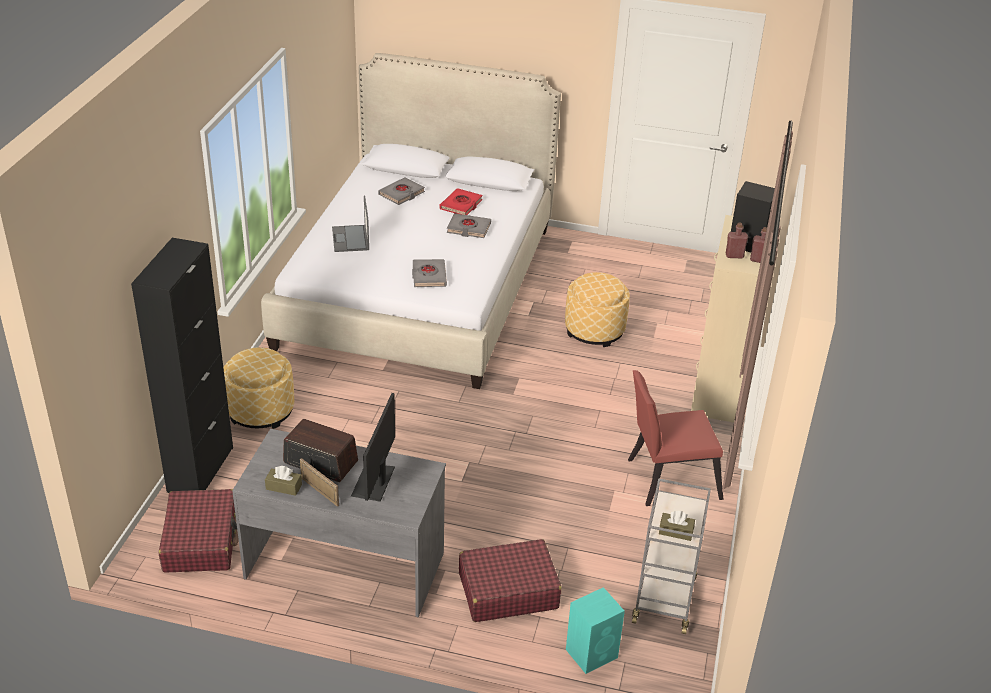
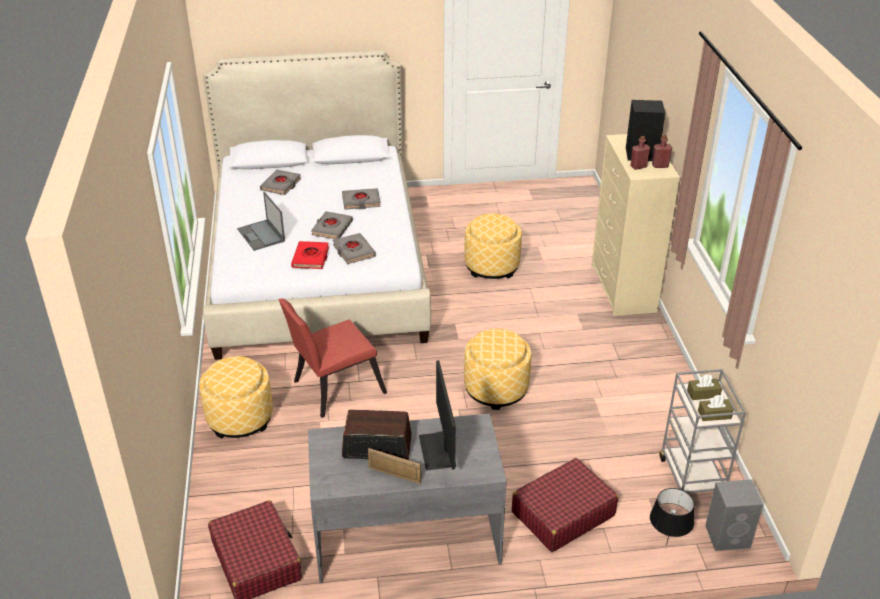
camera: 20 degrees left, 0 degrees up
(200, 469) = (214, 491): black cabinet -> none
(284, 487) = (358, 481): brown tissue box -> brown tissue box (703, 394)
(422, 248) = (332, 228): none -> grey book
(461, 205) = (341, 183): red book -> red book (311, 258)
(519, 453) = (496, 388): none -> ottoman
(592, 653) = (666, 545): turquoise speaker -> black table lamp
(663, 666) = (728, 536): none -> grey speaker
(667, 478) = (629, 375): red chair -> red chair (333, 388)

